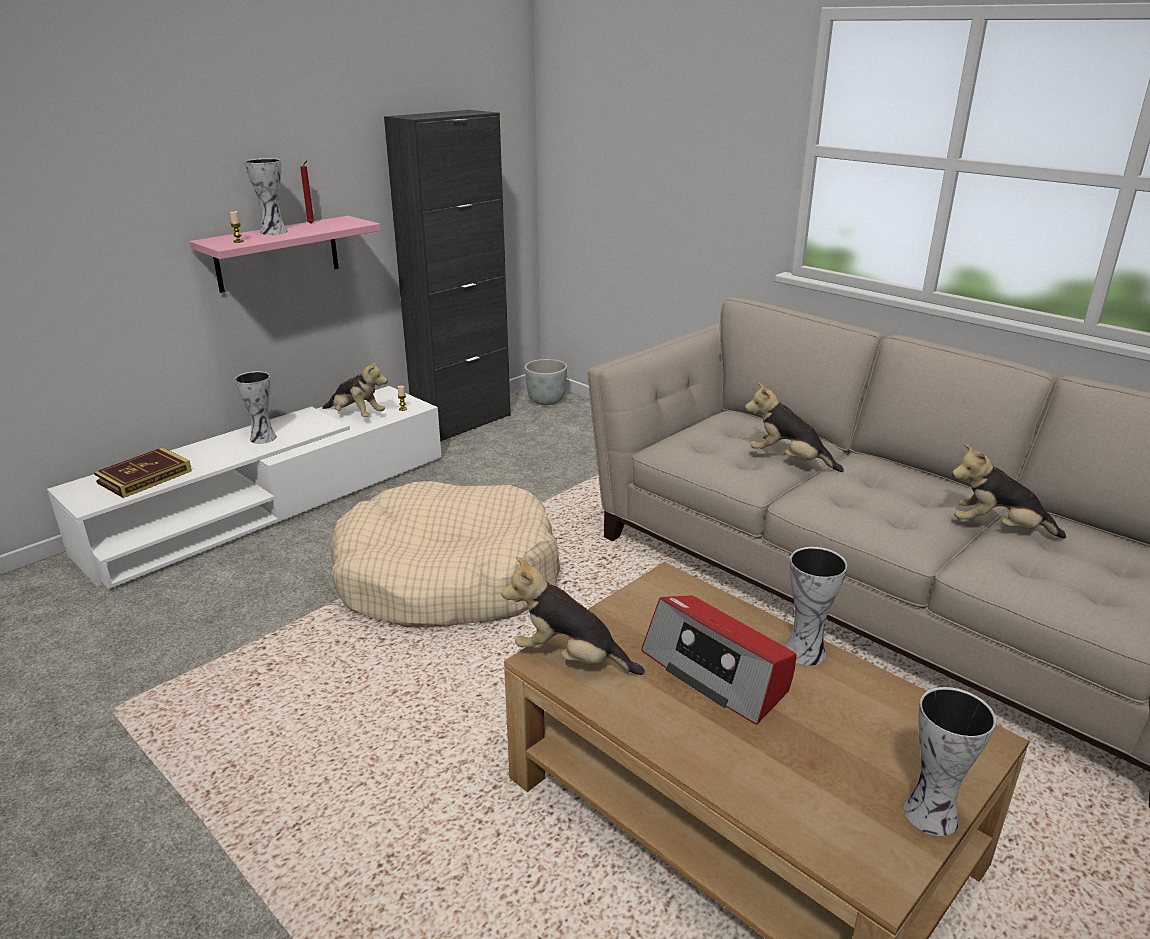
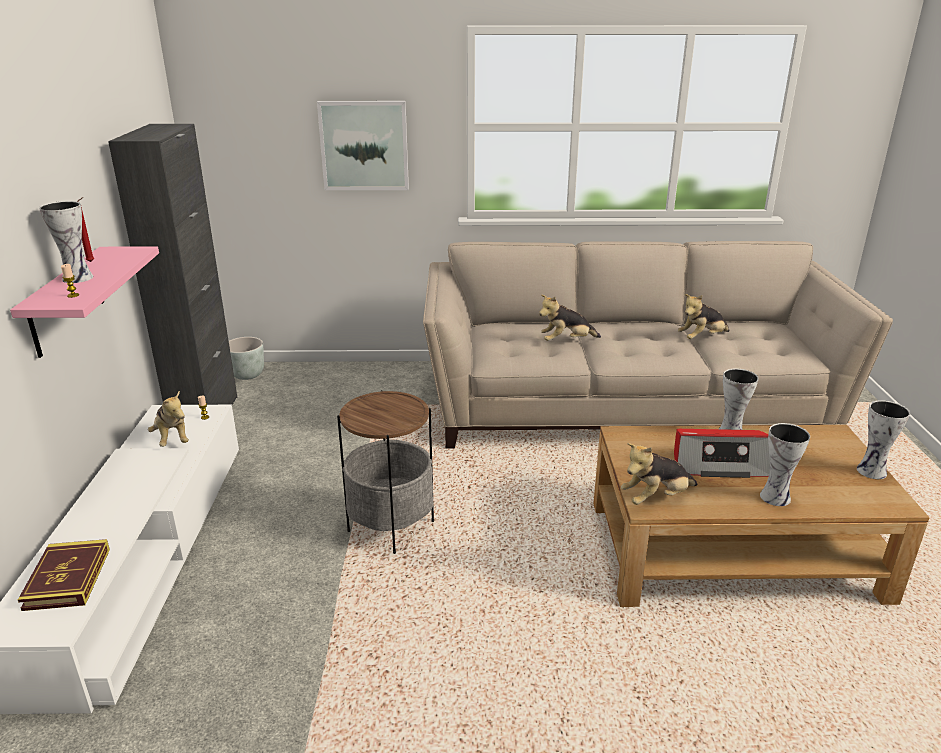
camera: 45 degrees left, 0 degrees up
(264, 438) = (126, 491): vase -> vase (775, 496)
(356, 415) = (172, 439): plush toy -> plush toy turned 75 degrees clockwise
(447, 578) = (391, 527): beige dog bed -> side table
(692, 161) = (364, 145): none -> picture

